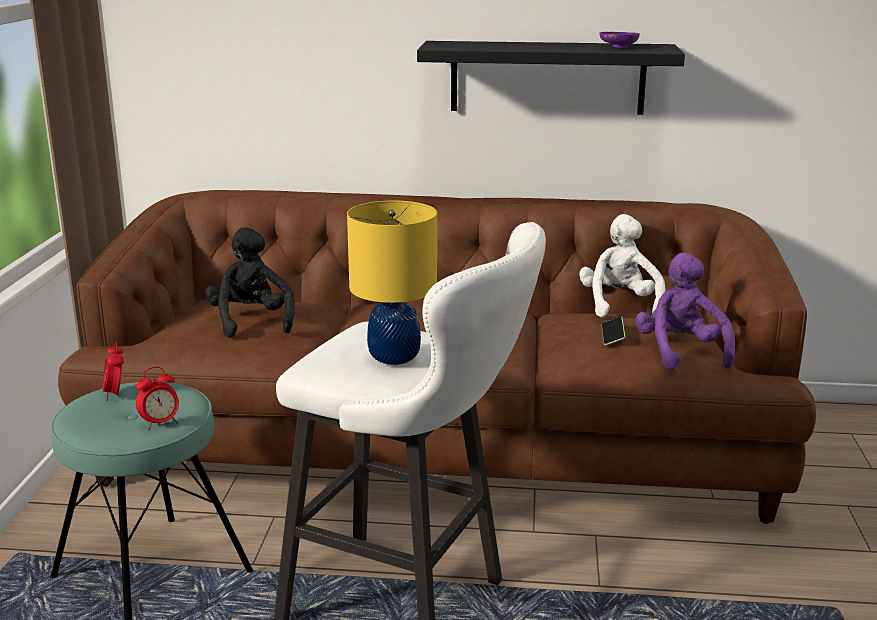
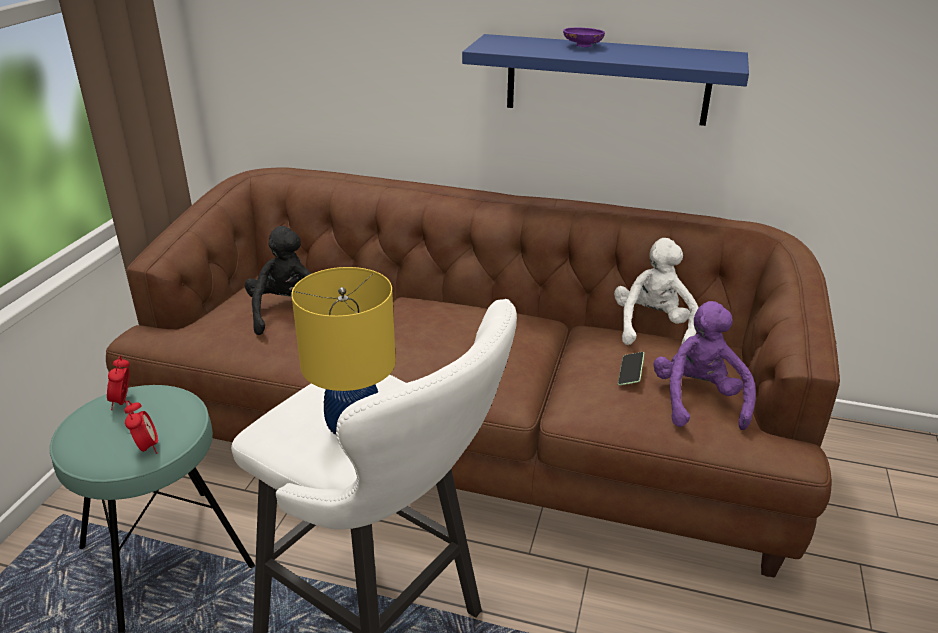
camera: 10 degrees right, 10 degrees up
(160, 423) = (146, 447): alarm clock -> alarm clock turned 90 degrees counterclockwise
(547, 77) = (607, 80): black shelf -> blue shelf
(618, 47) = (680, 57): purple bowl -> purple bowl (582, 46)

